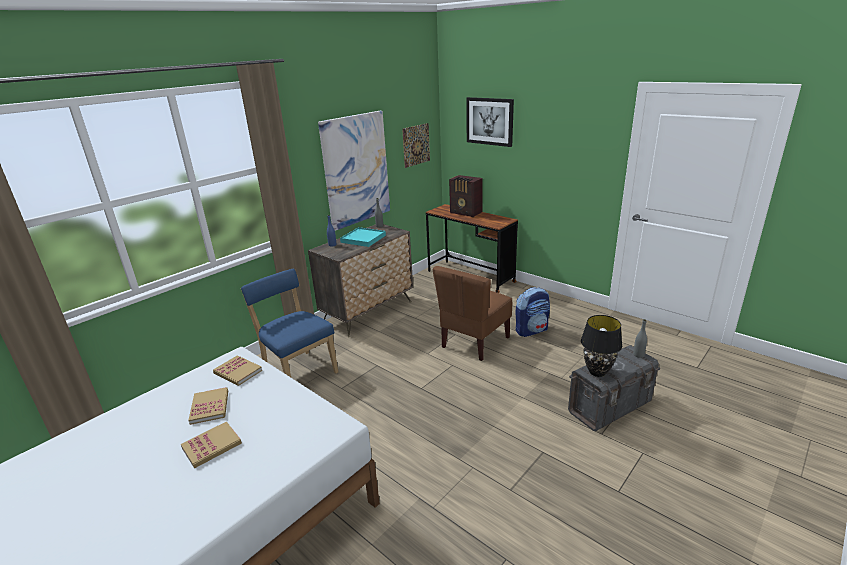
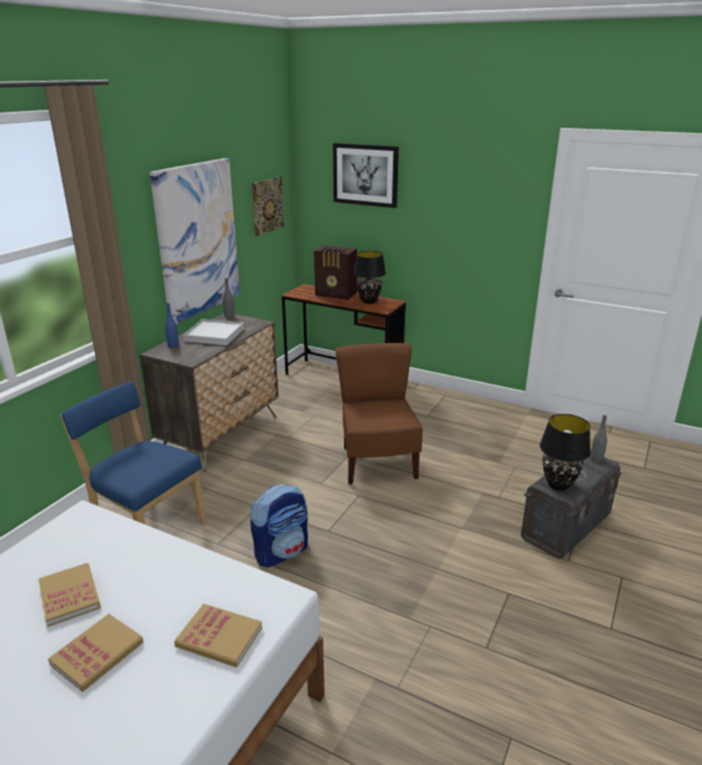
camera: 15 degrees left, 0 degrees up
(238, 372) = (93, 538): book -> book (219, 637)
(363, 239) = (214, 335): turquoise tray -> white tray
(474, 342) = (377, 463): brown chair -> brown chair turned 150 degrees clockwise
(488, 219) = (368, 301): none -> black table lamp
(531, 330) = (443, 441): backpack -> backpack (282, 552)

